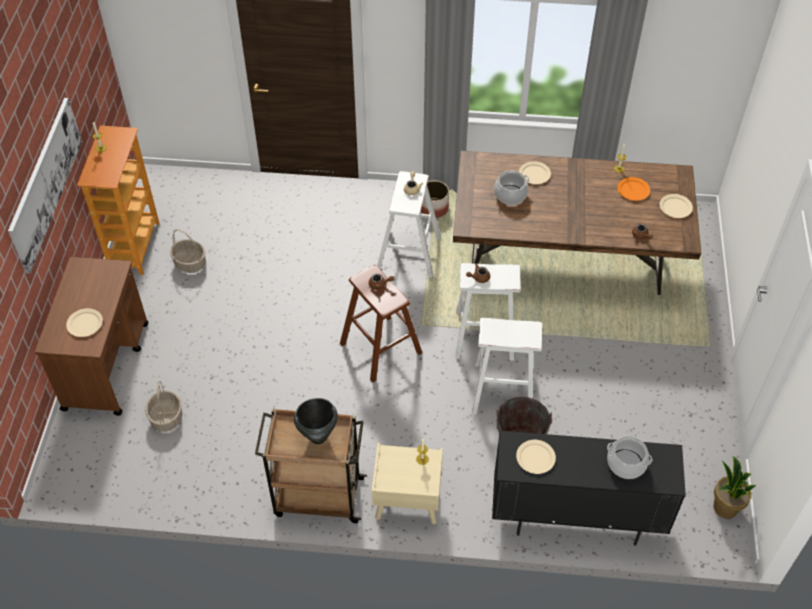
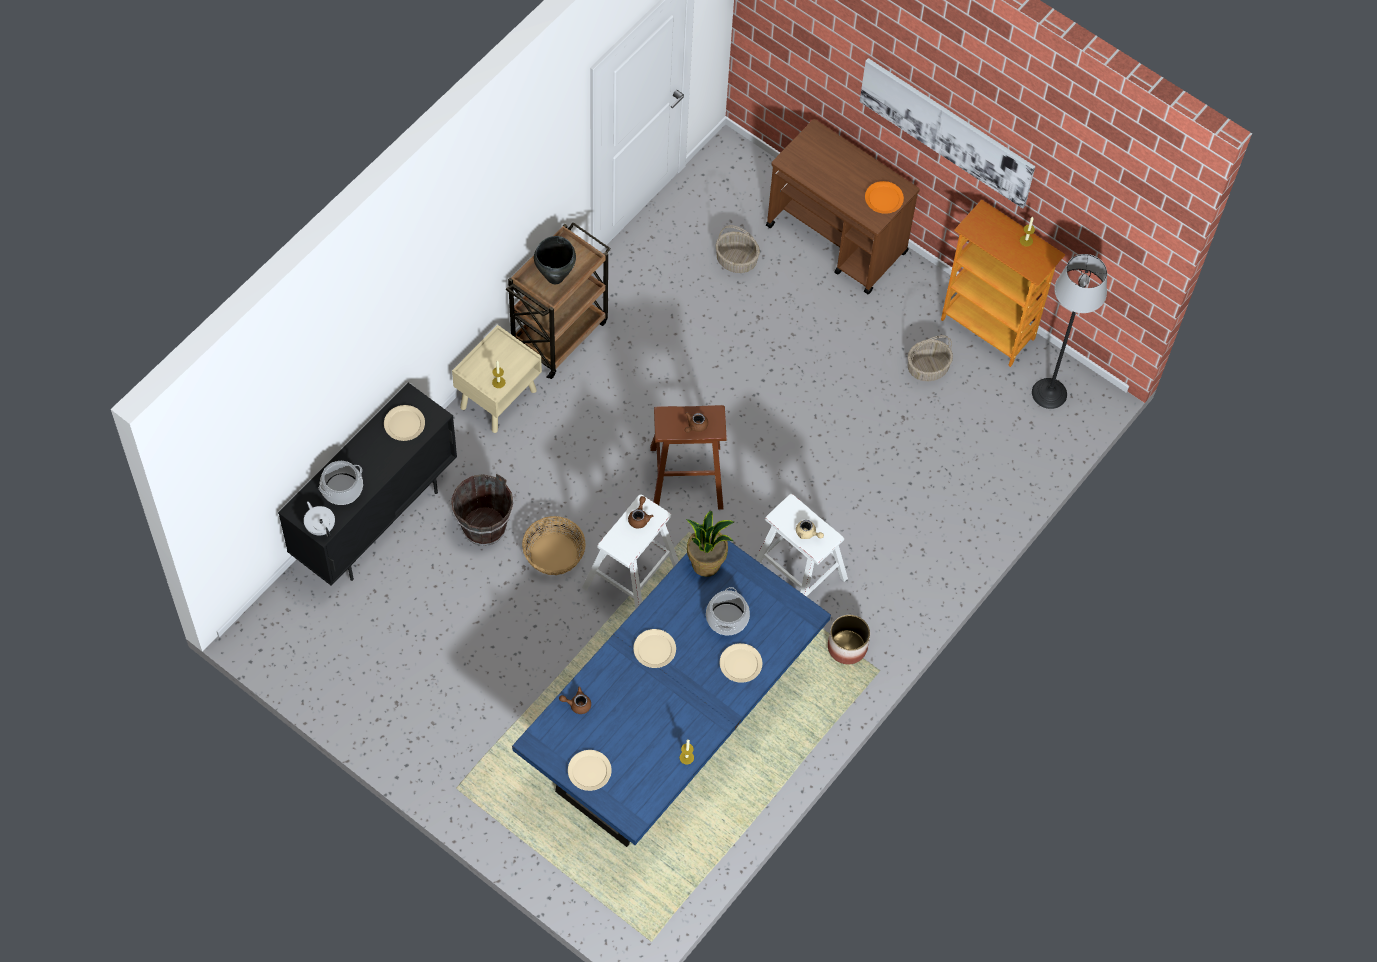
camera: 120 degrees right, 10 degrees up
(85, 323) = (820, 167): beige plate -> beige plate (655, 649)
(167, 196) = (1049, 393): none -> floor lamp
(503, 390) = (554, 554): white stool -> basket
(565, 262) = (670, 729): brown dining table -> blue dining table
(633, 190) = (644, 747): orange plate -> orange plate (883, 199)
(668, 457) = (320, 526): none -> white teapot
(725, 507) = (285, 653): potted plant -> potted plant (706, 563)

